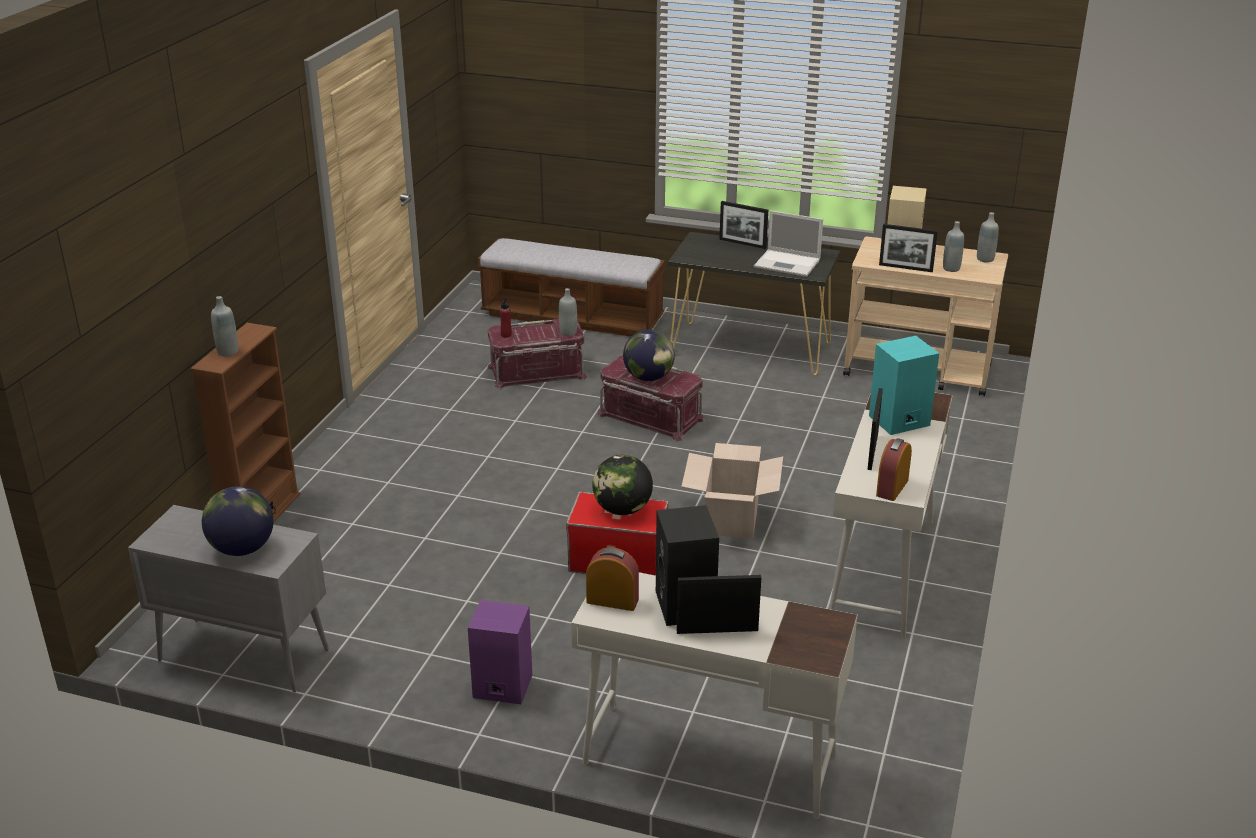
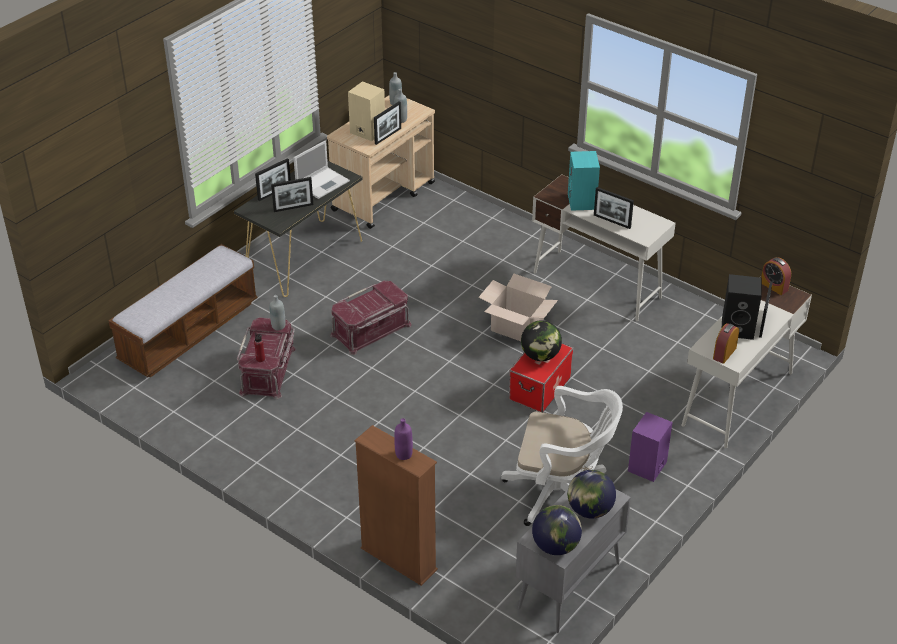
camera: 70 degrees left, 10 degrees up
(228, 352) = (403, 454): grey bottle -> purple bottle
(416, 617) = (561, 493): none -> white office chair
(649, 378) = (372, 304): globe -> globe (556, 546)
(723, 258) = (293, 207): none -> picture frame
(892, 488) = (652, 226): alarm clock -> alarm clock (774, 286)

